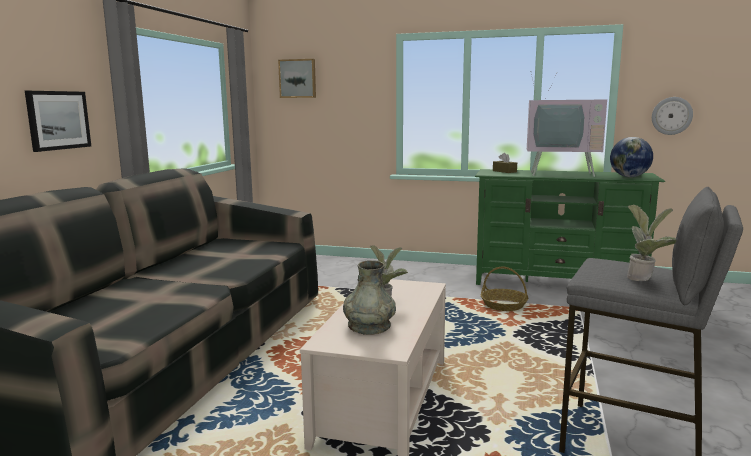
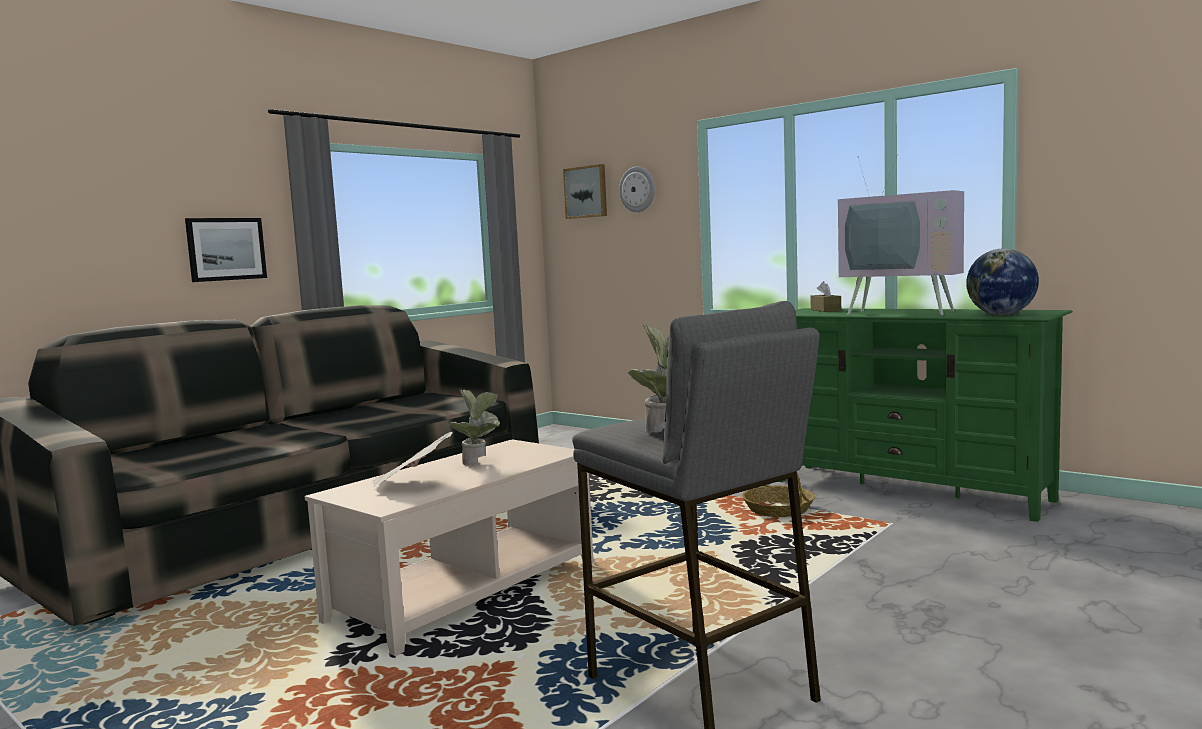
camera: 25 degrees right, 5 degrees down
(369, 326) = (411, 483): grey vase -> newspaper
(671, 116) = (1112, 211): wall clock -> wall clock (637, 189)

